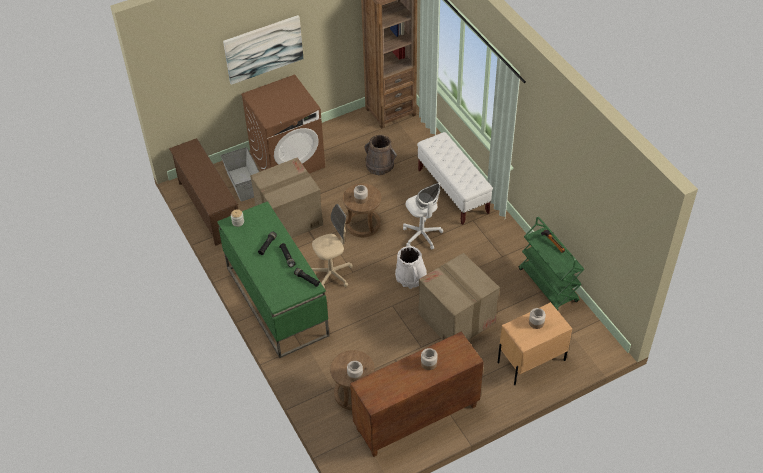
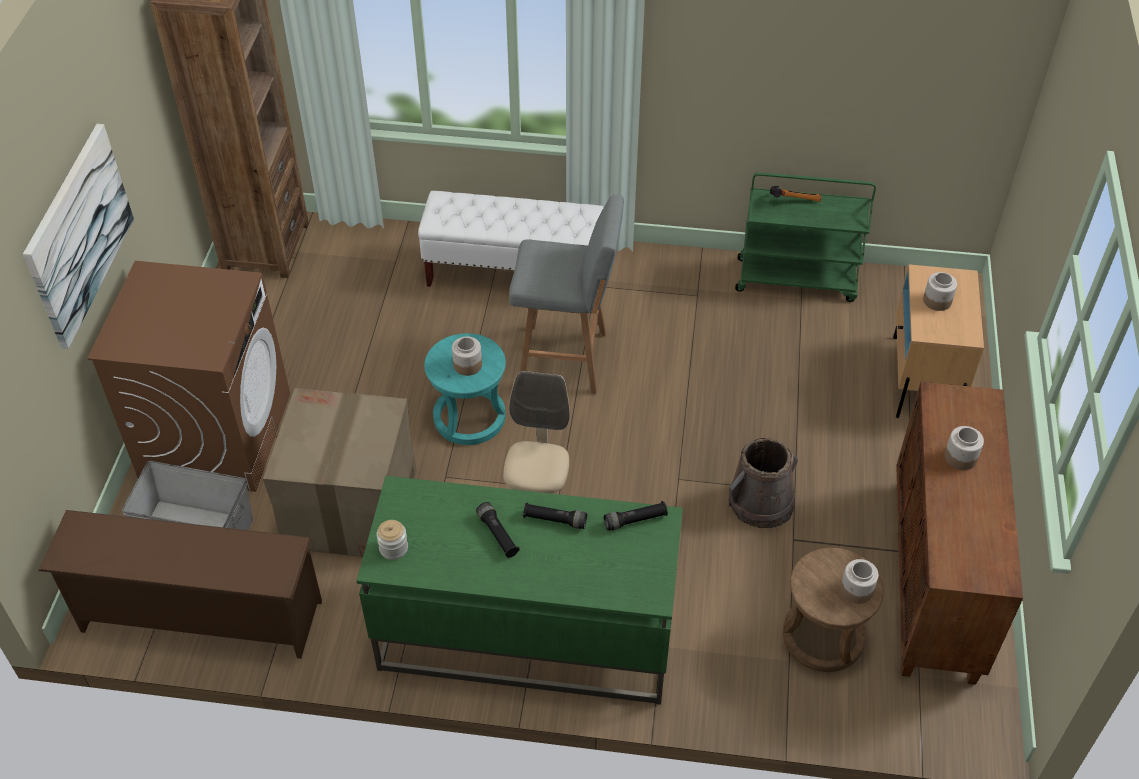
camera: 55 degrees left, 0 degrees up
(363, 224) = (469, 417): brown stool -> turquoise stool
(380, 165) = (364, 324): brown bucket -> brown bucket (761, 502)
(410, 276) = (637, 421): white bucket -> none
(422, 235) = (566, 359): white office chair -> grey stool
(457, 318) = (773, 414): cardboard box -> none

